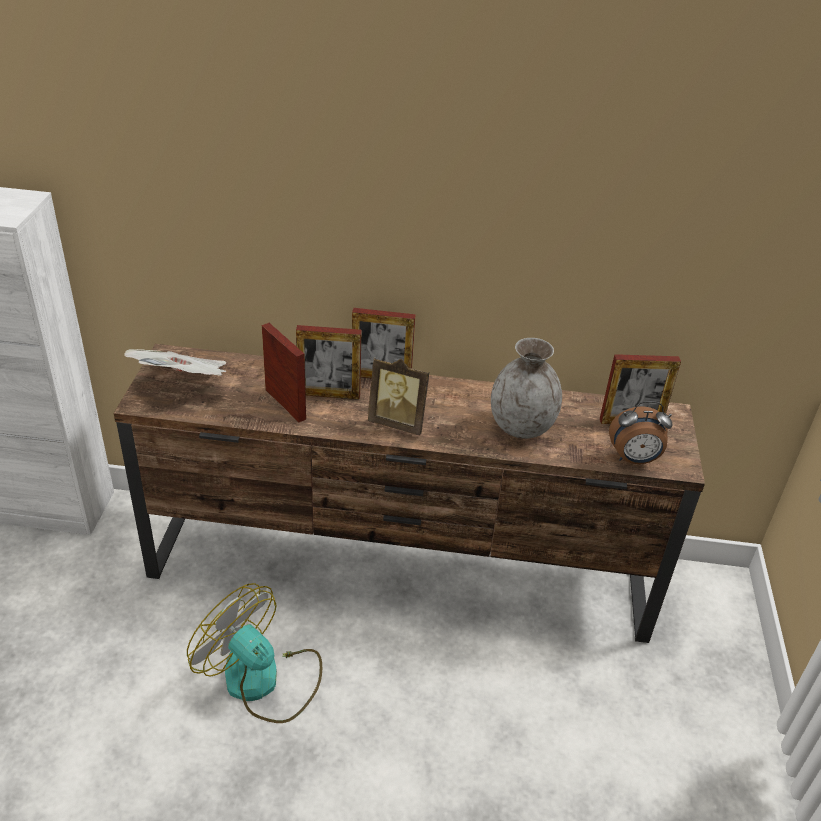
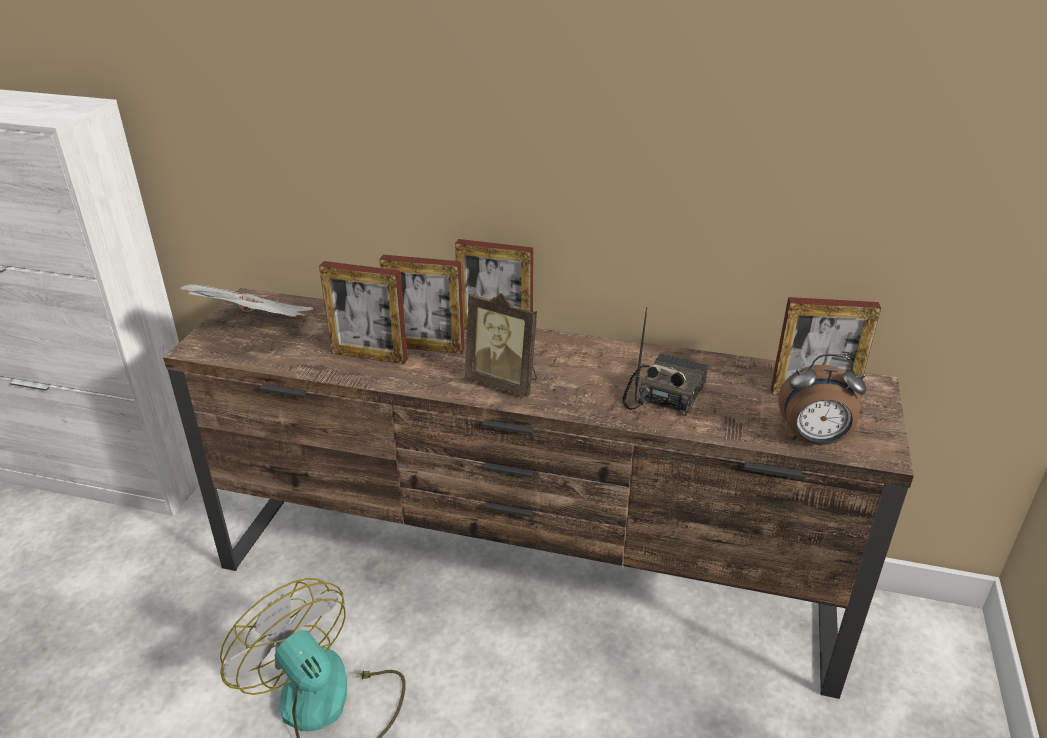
camera: 10 degrees right, 5 degrees down
(285, 404) = (369, 356): picture frame -> picture frame turned 135 degrees clockwise
(522, 427) = (664, 393): grey vase -> radio

